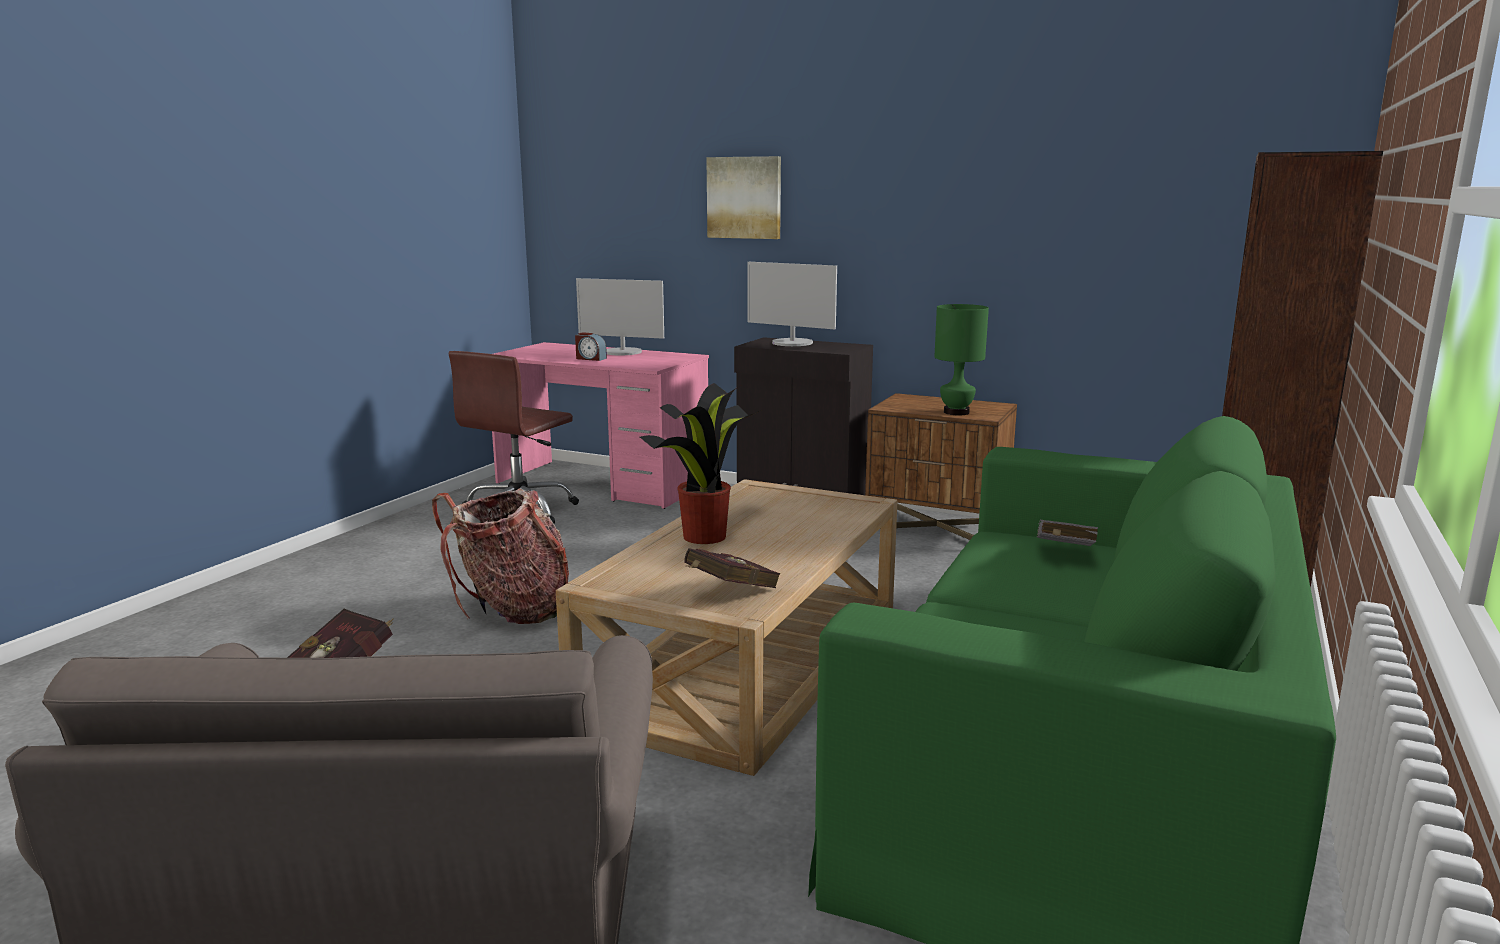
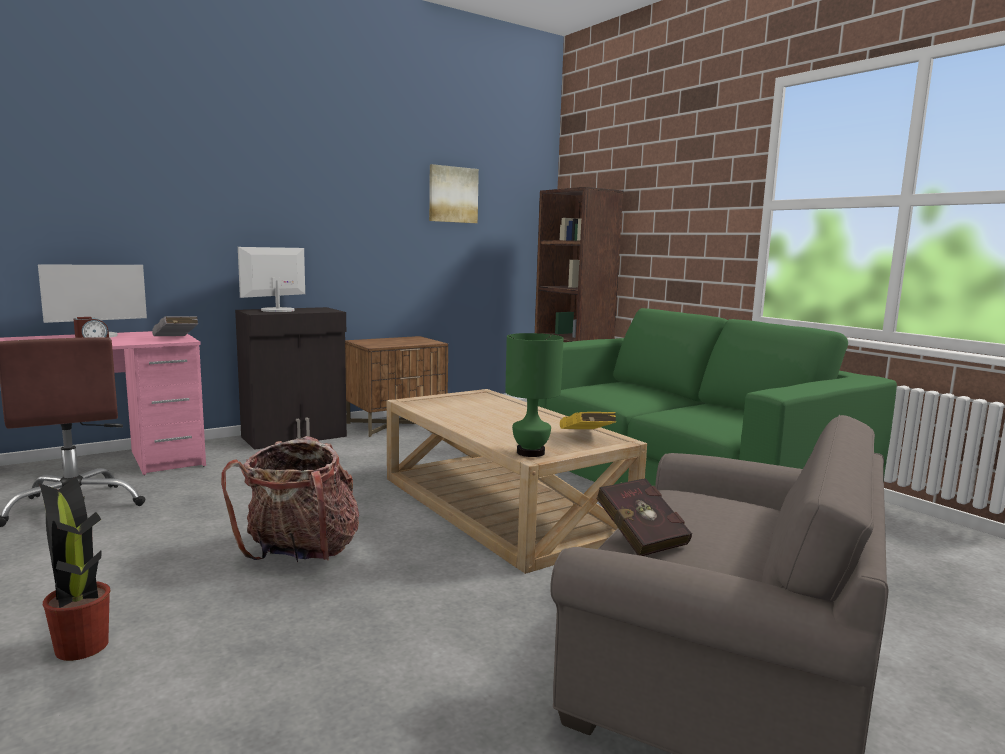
camera: 60 degrees left, 5 degrees down
(706, 536) = (481, 425): potted plant -> potted plant (82, 645)
(728, 591) = (586, 436): red book -> yellow book
(744, 197) = (206, 194): picture -> picture (452, 194)
(792, 343) = (277, 310): monitor -> monitor turned 150 degrees clockwise
(955, 412) = (414, 343): green table lamp -> green table lamp (530, 453)
(1063, 555) = (618, 387): grey book -> grey book (175, 339)

